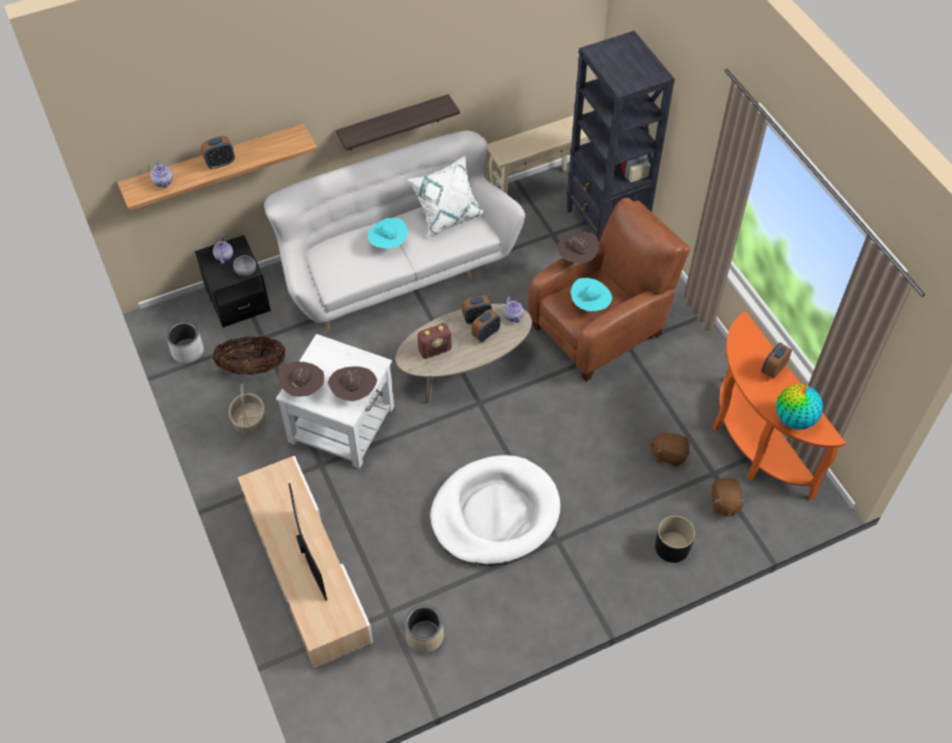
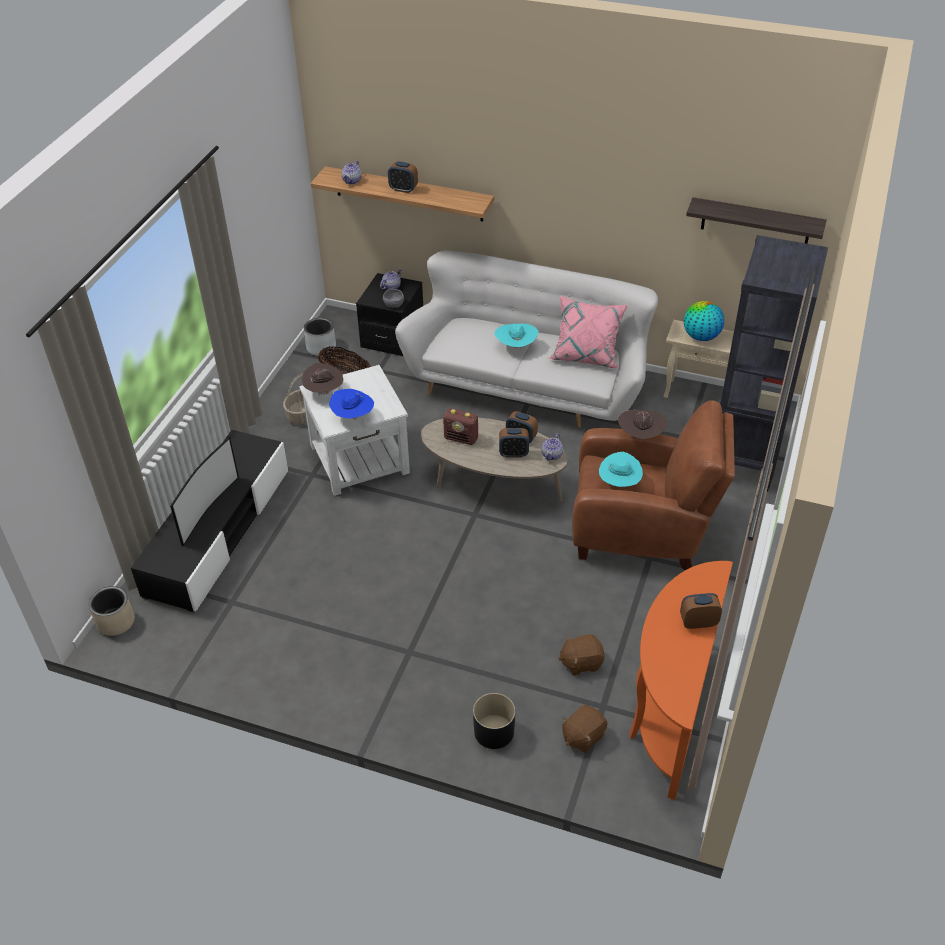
camera: 45 degrees right, 10 degrees down
(306, 569) = (218, 532): beige tv stand -> black tv stand
(354, 393) = (353, 417): brown hat -> blue hat
(393, 123) = (581, 243): shelf -> shelf (755, 222)
(424, 636) = (233, 637): beige planter -> beige planter (115, 621)
(447, 215) = (586, 355): white pillow -> pink pillow
(495, 513) = (387, 597): white dog bed -> none
(668, 454) = (581, 662): brown plush toy -> brown plush toy turned 75 degrees counterclockwise
(794, 419) = (665, 673): globe -> globe (701, 336)

